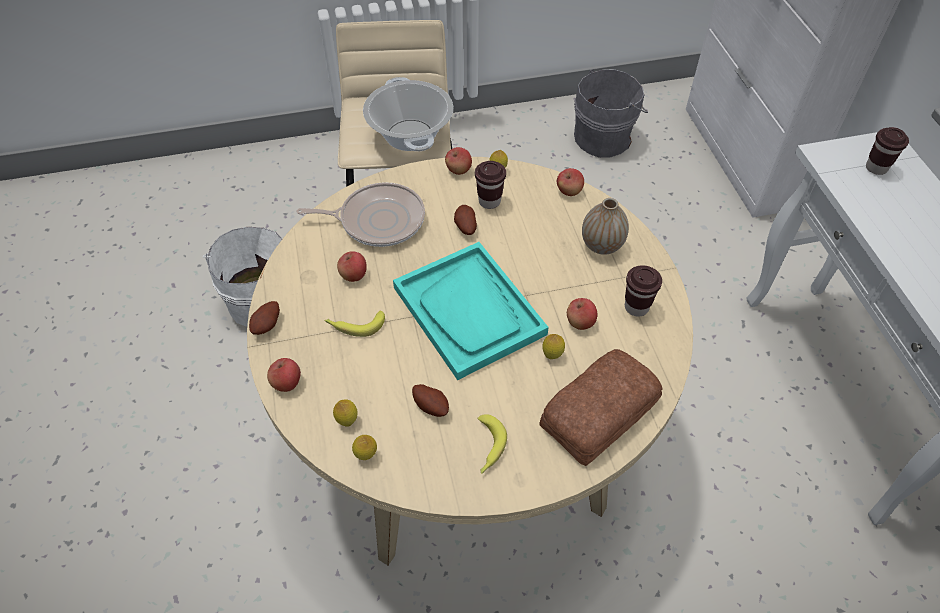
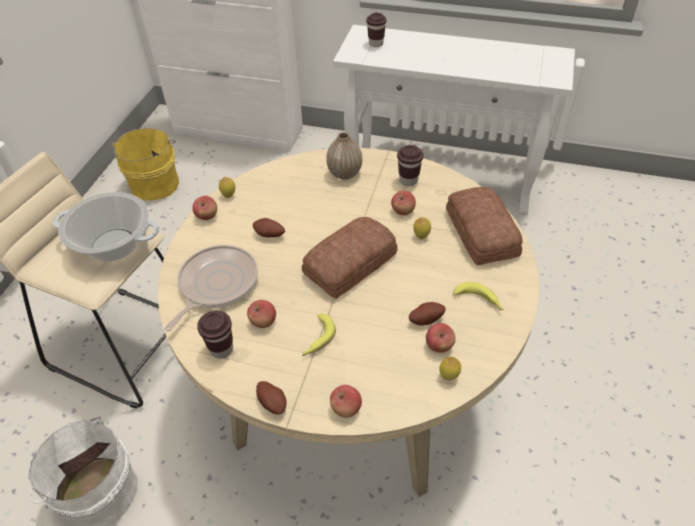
camera: 60 degrees left, 5 degrees down
(347, 421) = (409, 378): lemon -> none
(469, 311) = (352, 264): turquoise tray -> bread
(489, 201) = (255, 212): brown cup -> brown cup (221, 349)
(569, 191) = (283, 168): apple -> apple (439, 346)
(605, 137) = (155, 183): grey bucket -> yellow bucket

